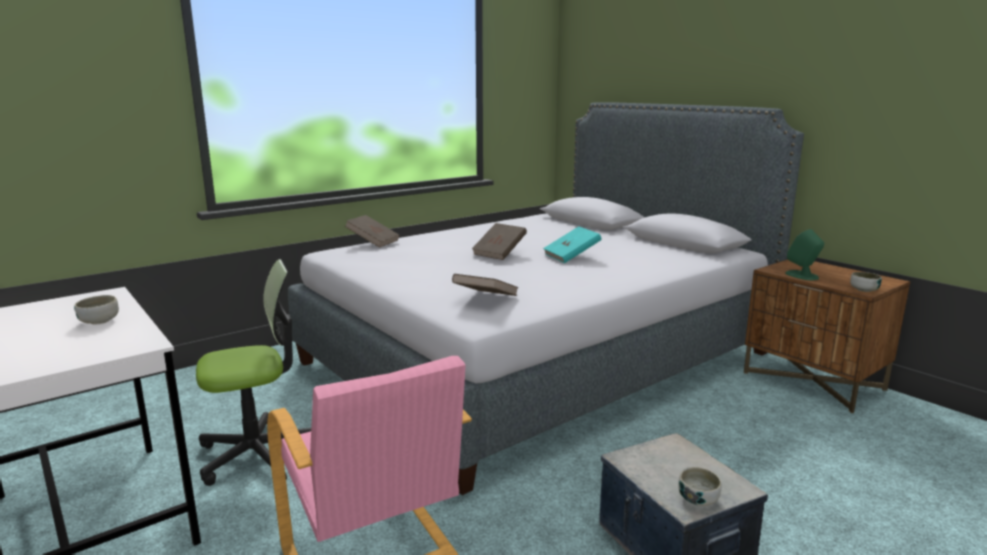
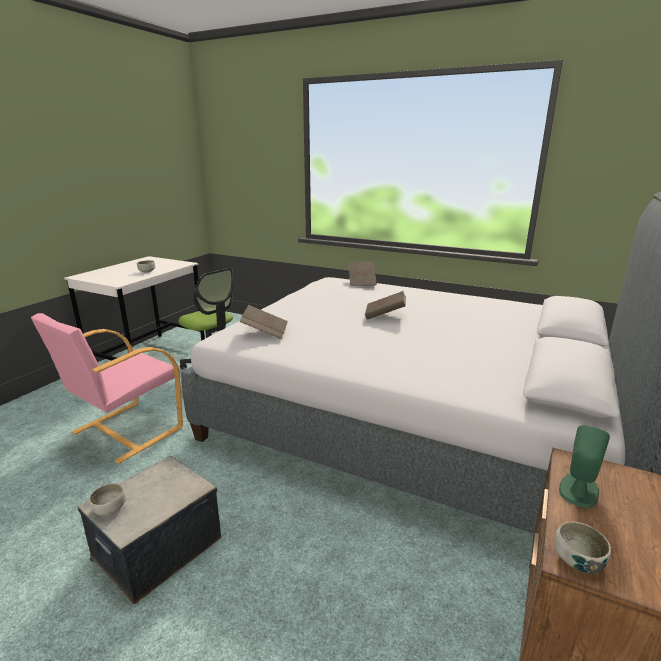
camera: 65 degrees right, 5 degrees up
(571, 256) = (414, 339): turquoise book -> none

